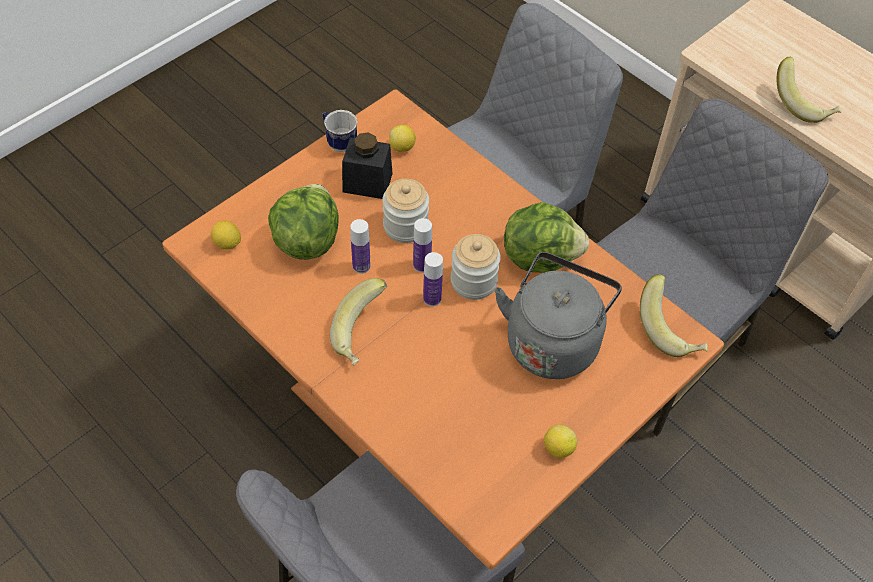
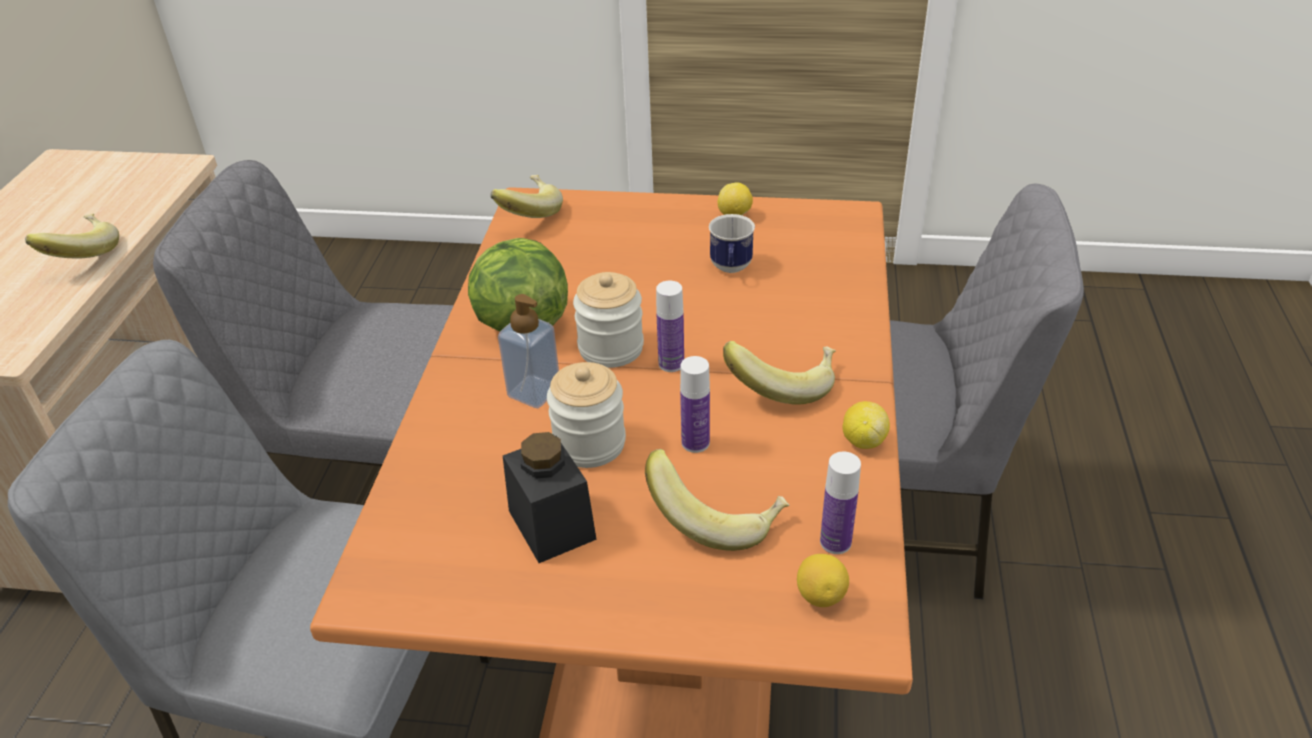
camera: 125 degrees left, 15 degrees down
(306, 240) = (717, 517): lettuce -> banana
(338, 142) = (500, 611): mug -> mug (731, 269)
(402, 147) = (446, 532): lemon -> lemon (863, 441)
(422, 265) = (634, 396): bottle -> bottle (835, 542)
(468, 227) = (534, 392): none -> soap dispenser
(553, 340) = (623, 266): grey kettle -> none

